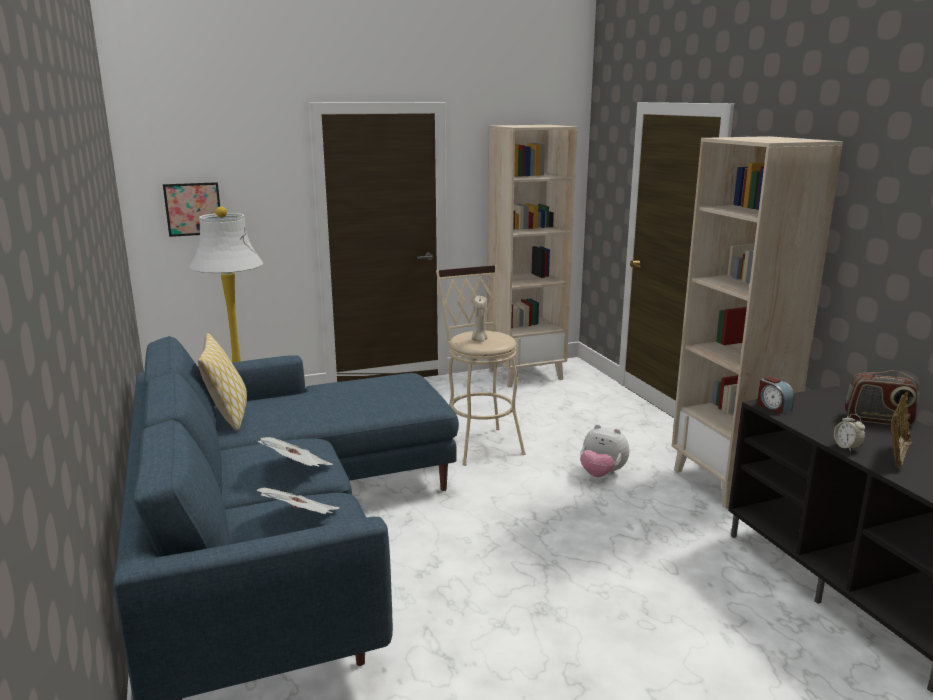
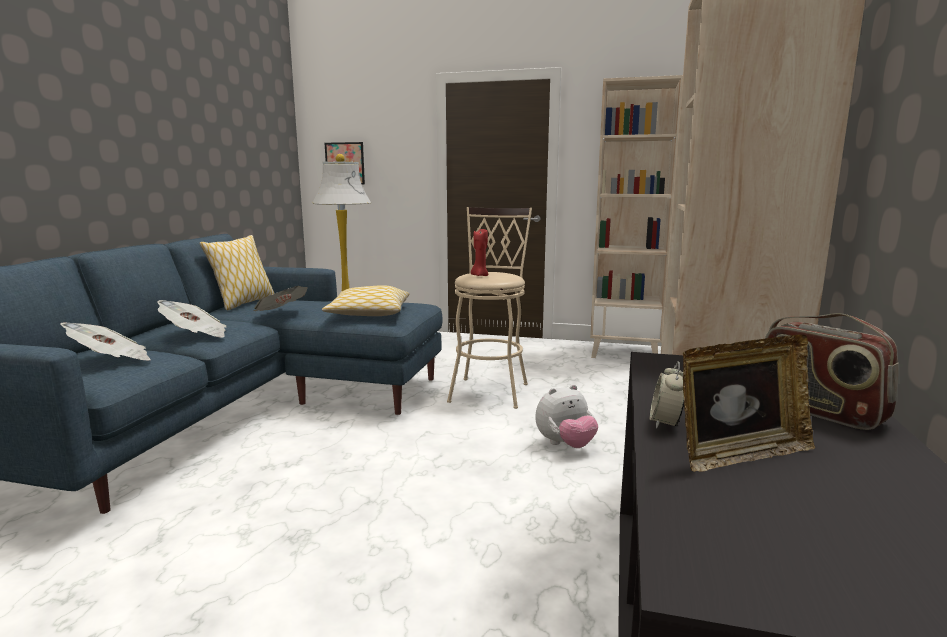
camera: 35 degrees right, 5 degrees down
(310, 420) = (281, 313): none -> newspaper
(392, 399) = (368, 313): none -> pillow
(479, 340) = (479, 275): beige candle -> red candle
(602, 474) = (565, 445): plush toy -> plush toy turned 90 degrees counterclockwise
(773, 407) = (661, 363): alarm clock -> none

